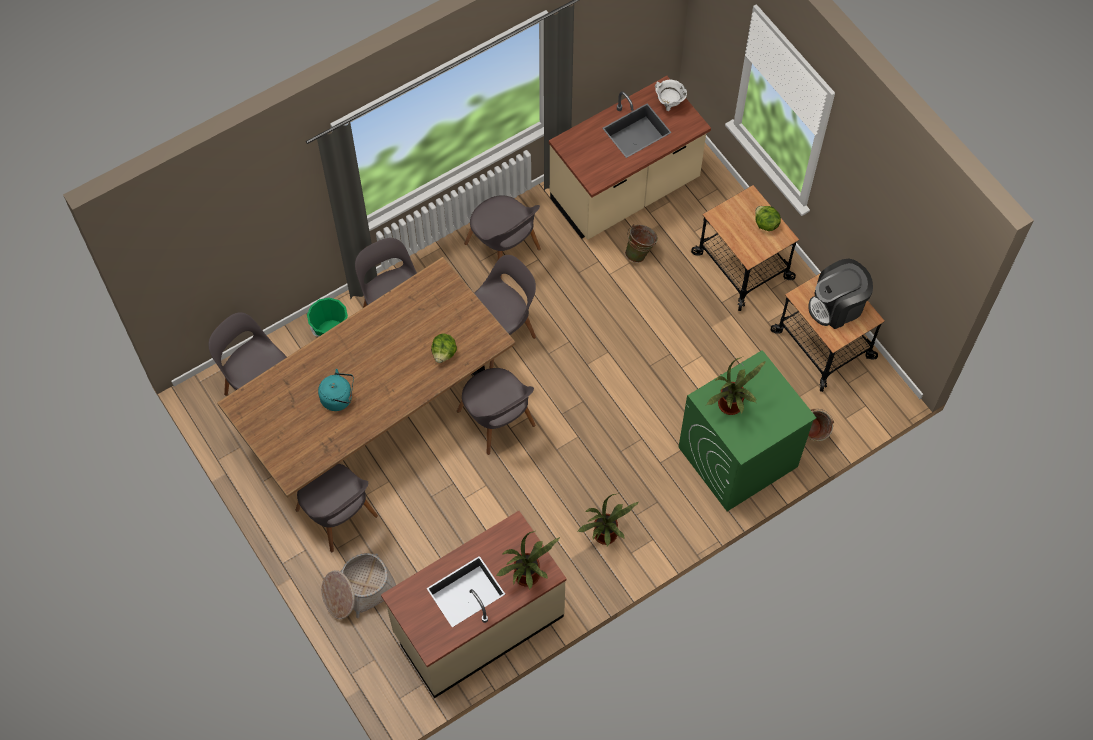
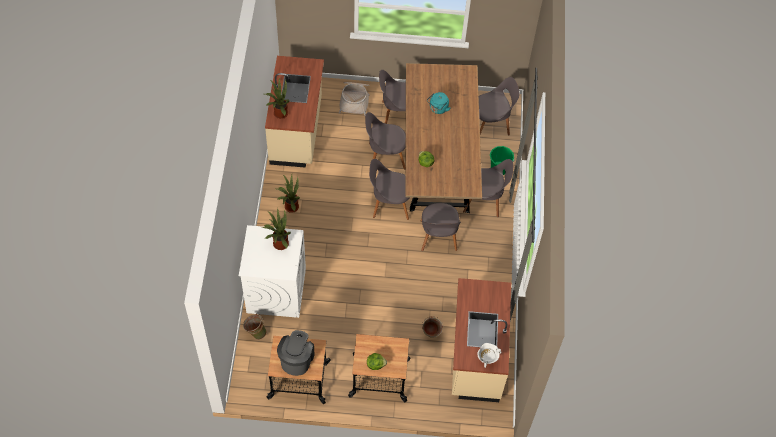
camera: 125 degrees right, 5 degrees down
(504, 249) = (486, 272): grey chair -> grey chair (384, 156)
(737, 457) = (276, 290): green washing machine -> white washing machine

